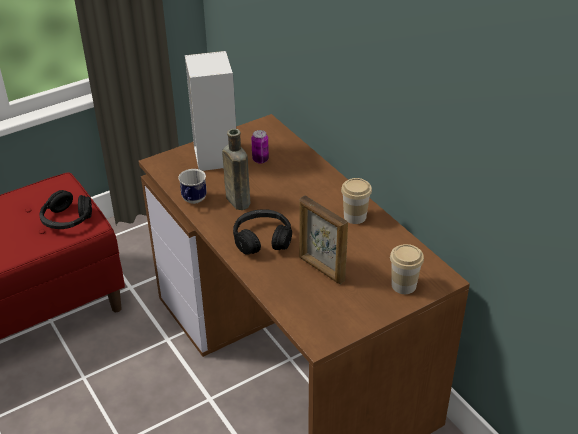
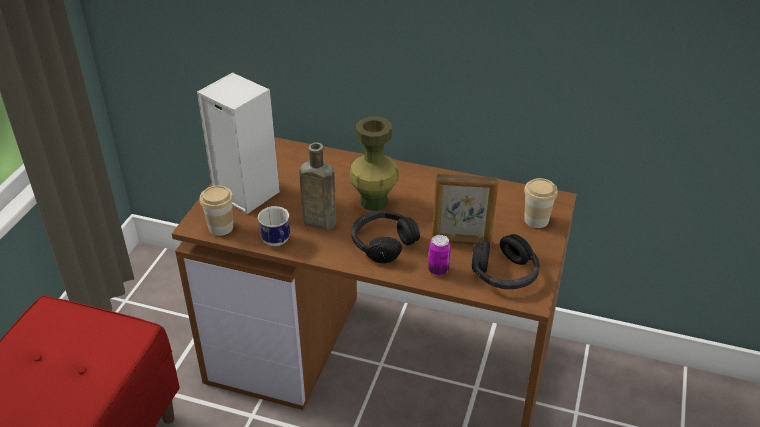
camera: 40 degrees left, 0 degrees up
(66, 219) = (100, 342): black headphones -> black headphones (504, 274)
(260, 160) = (293, 177): can -> can (438, 270)
(294, 206) = (374, 202): none -> green vase
(355, 216) = (433, 186): cup -> cup (221, 227)

